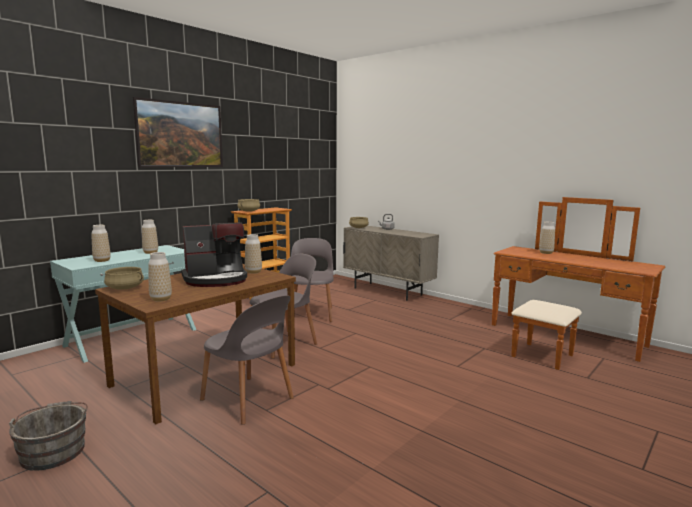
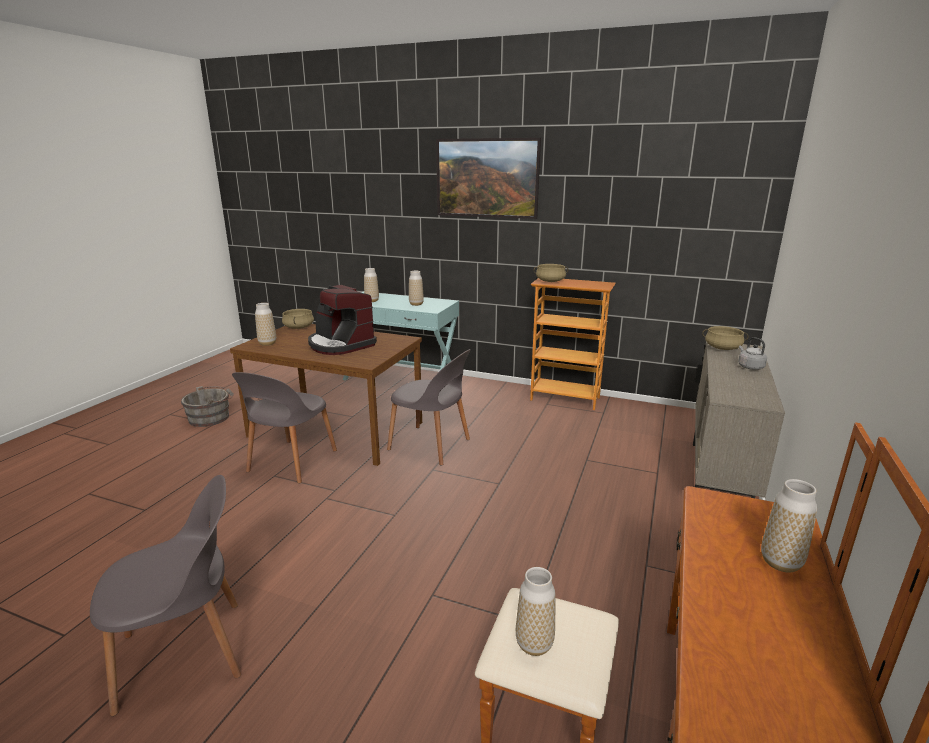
camera: 70 degrees right, 10 degrees up
(253, 272) = (380, 350): vase -> vase (534, 644)
(311, 314) = (541, 439): grey chair -> grey chair (186, 653)

